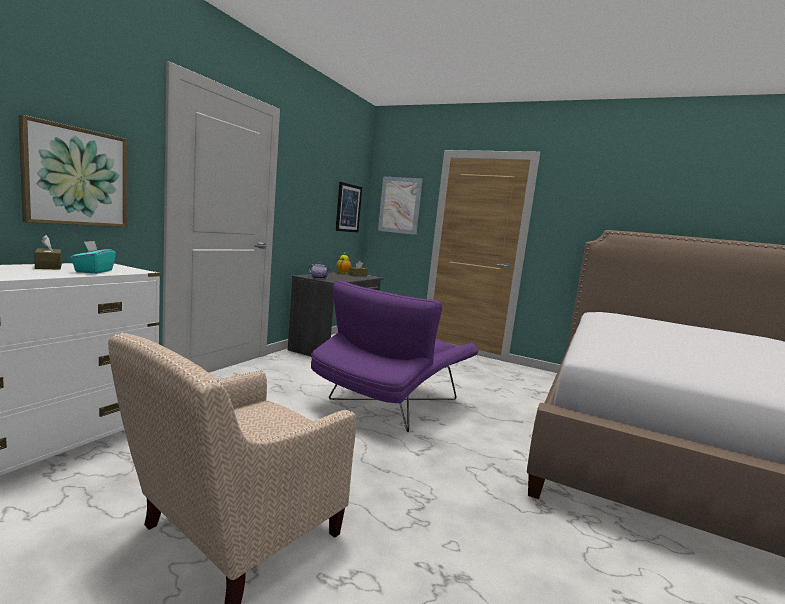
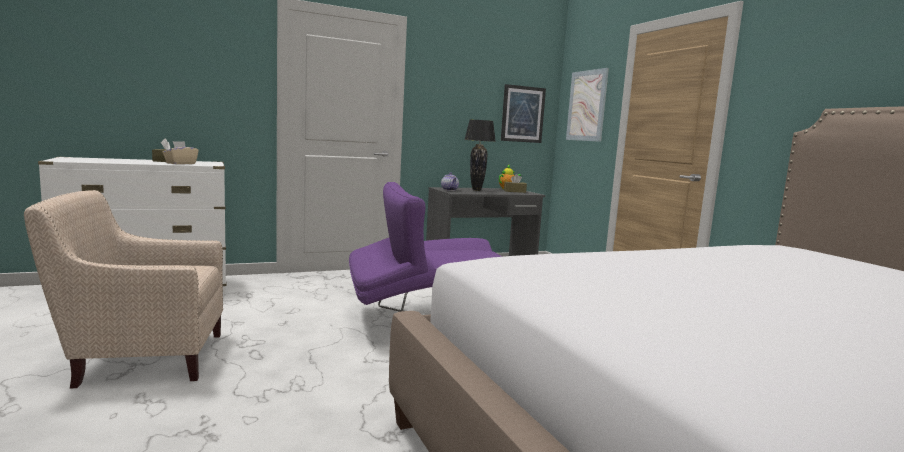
camera: 40 degrees right, 0 degrees up
(76, 177) = (200, 97): picture -> none
(93, 271) = (180, 163): turquoise tissue box -> beige tissue box
(334, 276) = (476, 190): none -> black table lamp

